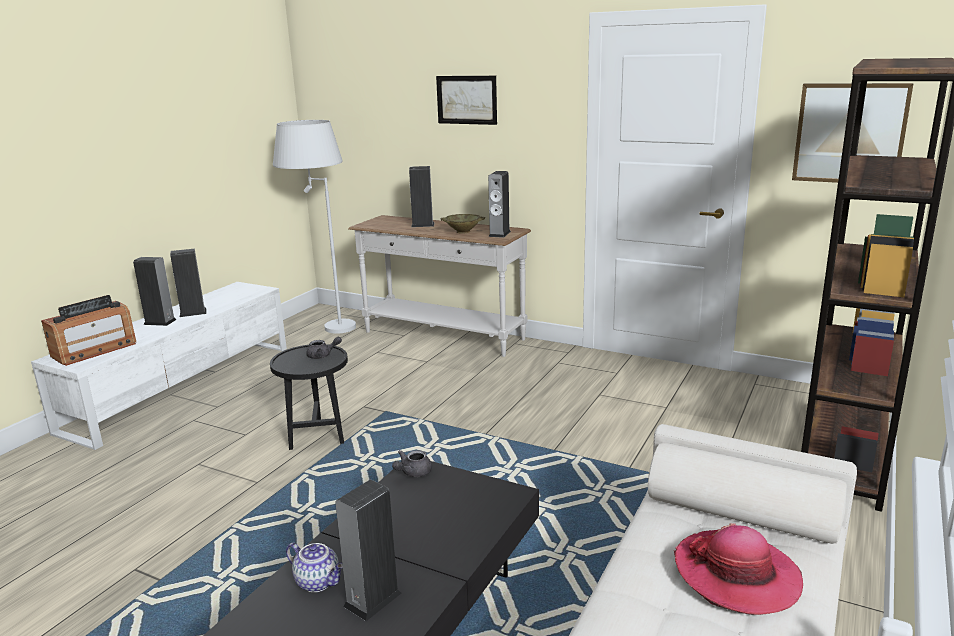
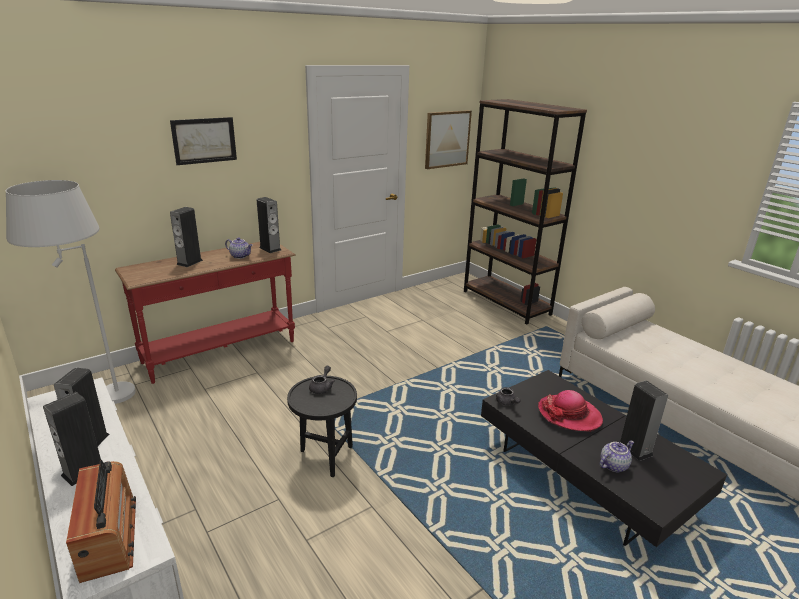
camera: 65 degrees left, 5 degrees up
(443, 336) = (221, 352): white console table -> red console table
(463, 231) = (240, 256): beige bowl -> teapot
(736, 575) = (665, 342): hat -> hat (569, 415)

